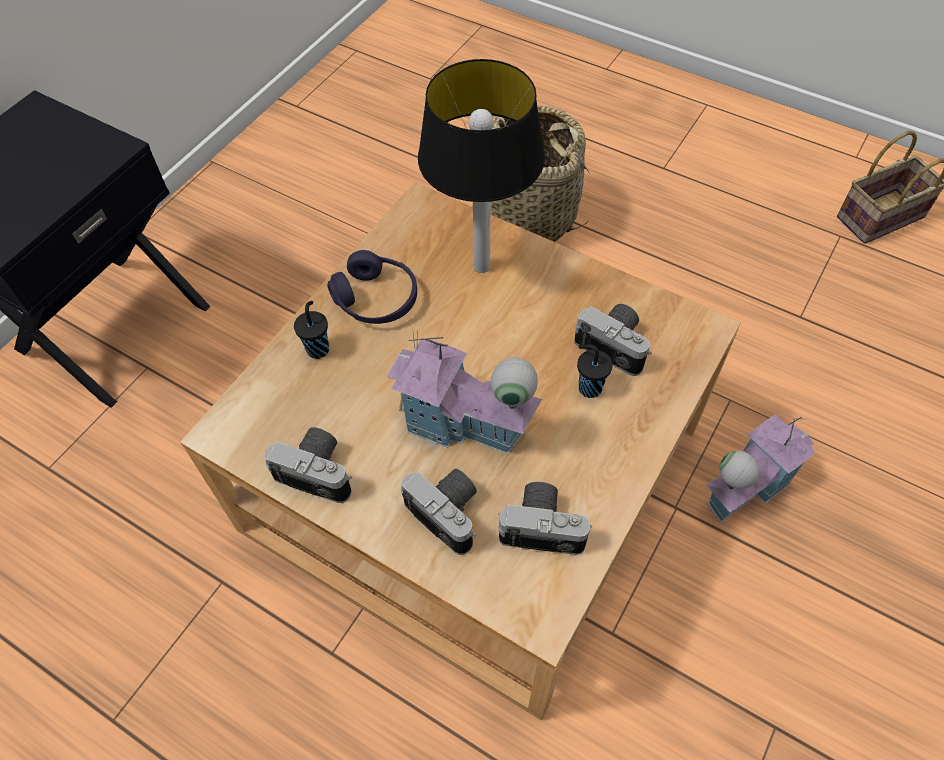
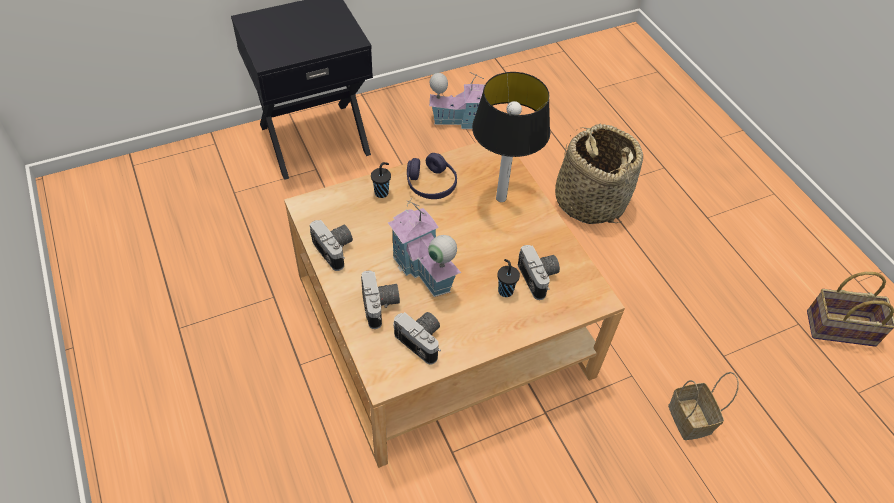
camera: 30 degrees right, 5 degrees down
(744, 487) = (598, 428): toy house -> toy house (459, 120)
(827, 412) = (691, 420): none -> basket

